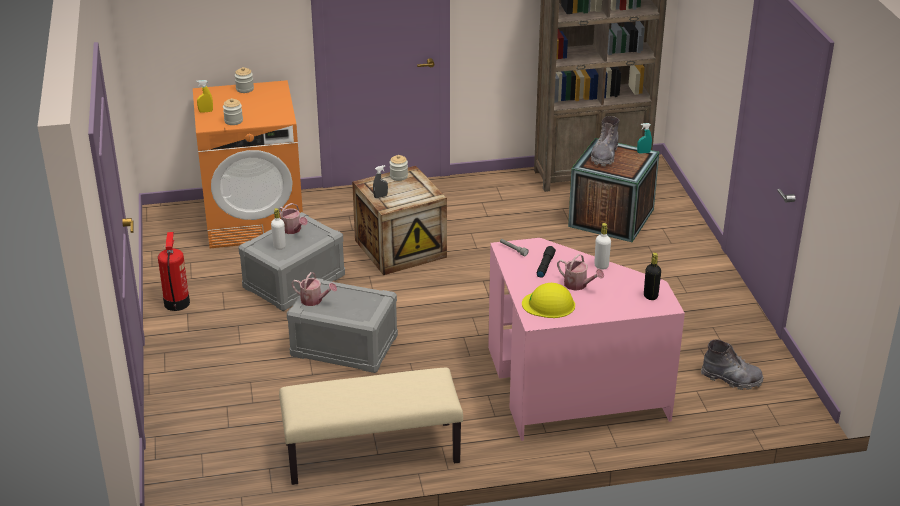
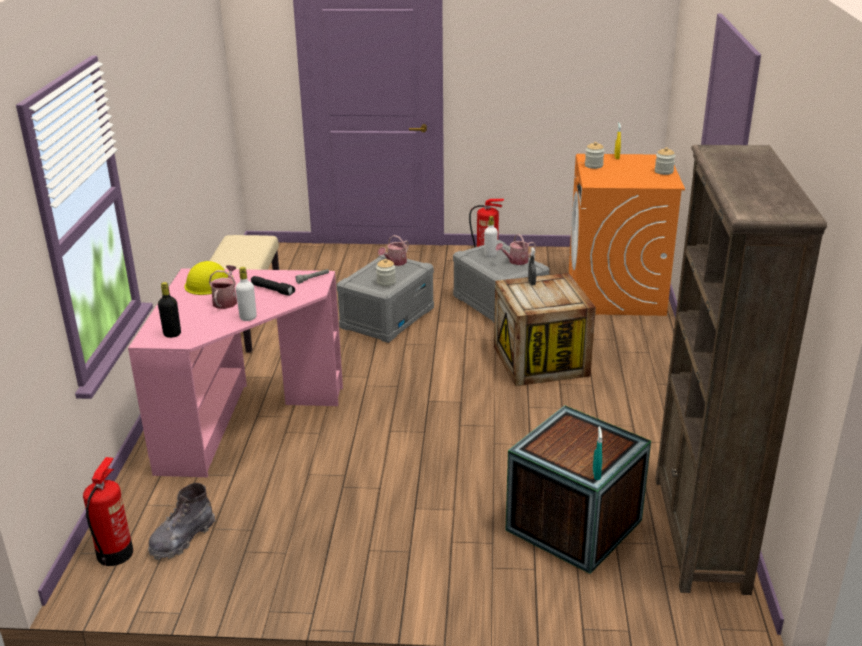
camera: 105 degrees right, 5 degrees down
(398, 176) = (572, 295): jar -> jar (386, 282)
(578, 285) = (226, 301): watering can -> watering can turned 135 degrees clockwise
(604, 155) = (594, 438): grey boot -> none
(767, 407) = (115, 553): none -> fire extinguisher

